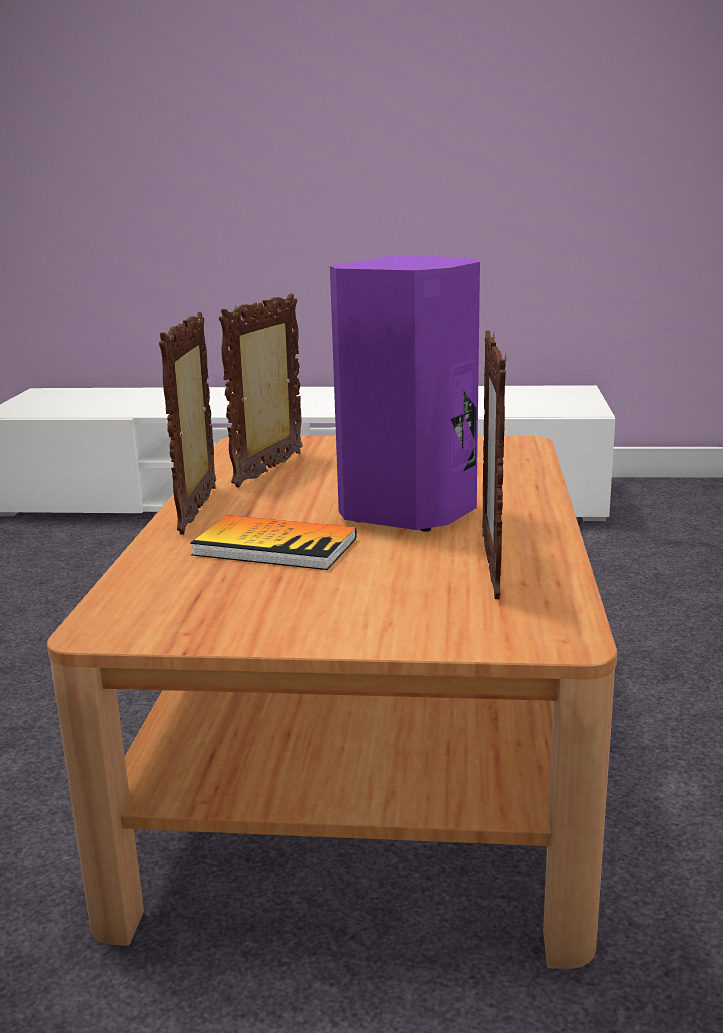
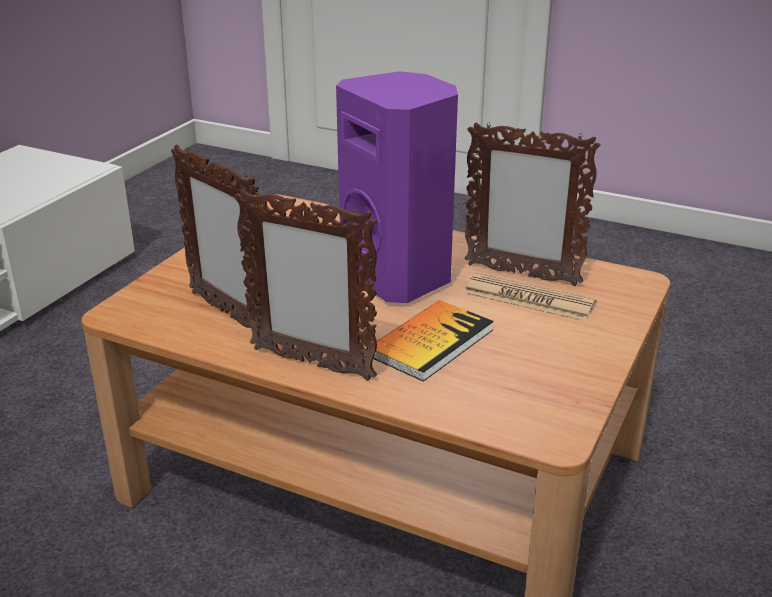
camera: 70 degrees left, 10 degrees up
(426, 577) = (528, 299): none -> newspaper

